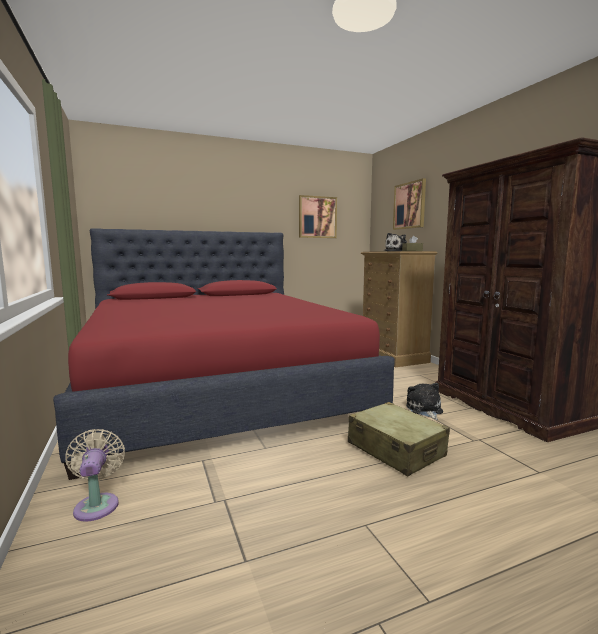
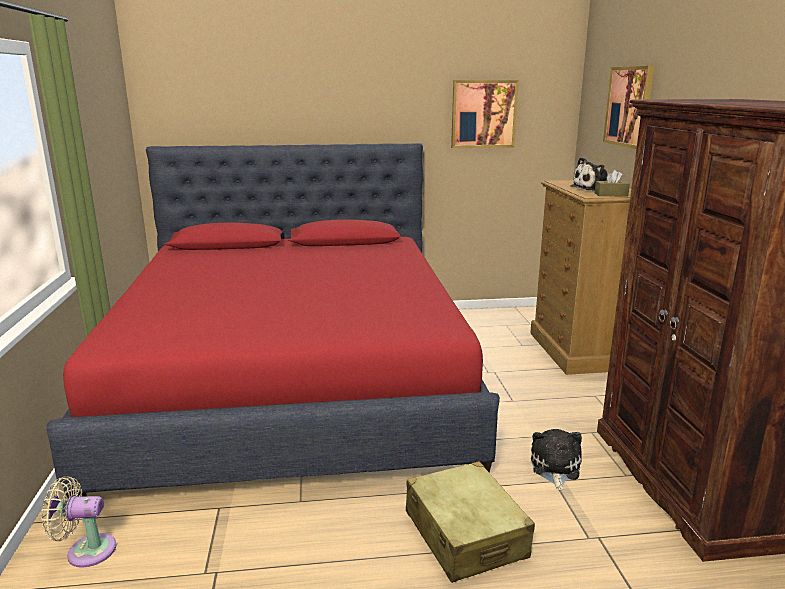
camera: 15 degrees right, 10 degrees up
(97, 504) = (86, 551): beige fan -> beige fan turned 90 degrees counterclockwise

